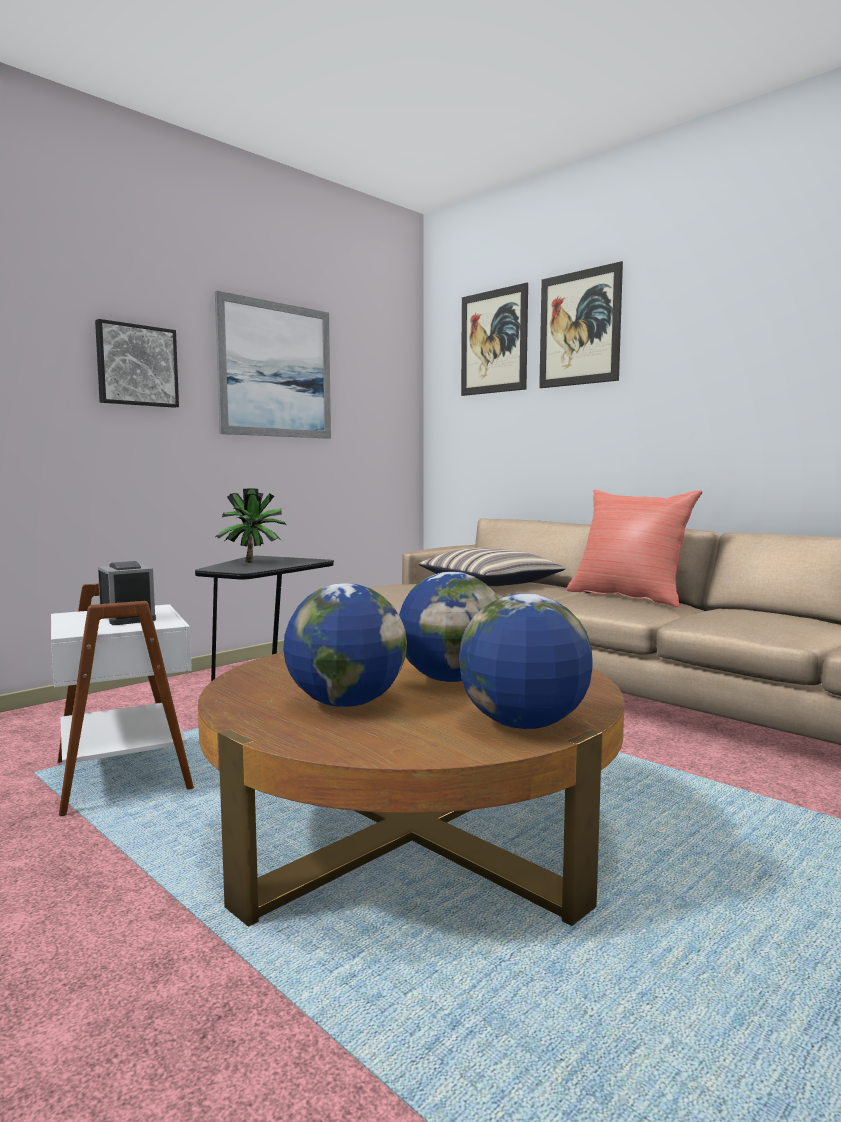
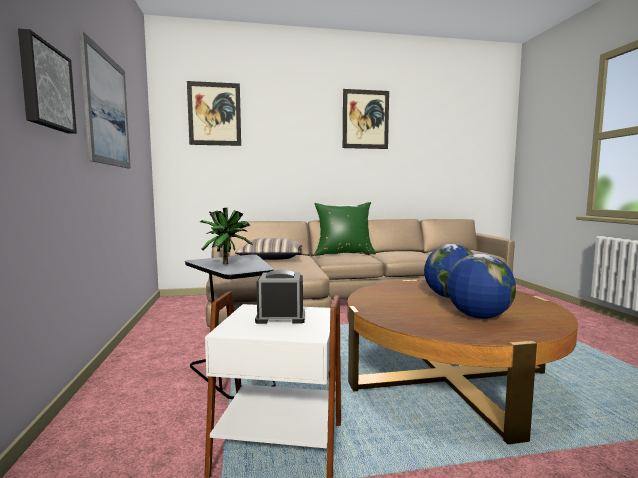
camera: 55 degrees left, 0 degrees up
(523, 725) = (525, 301): globe -> none
(579, 328) = (275, 116): picture -> picture (365, 119)
(629, 597) = (343, 253): red pillow -> green pillow

